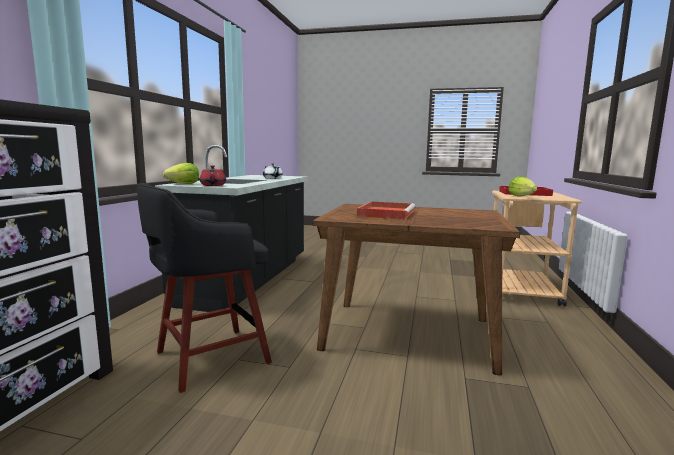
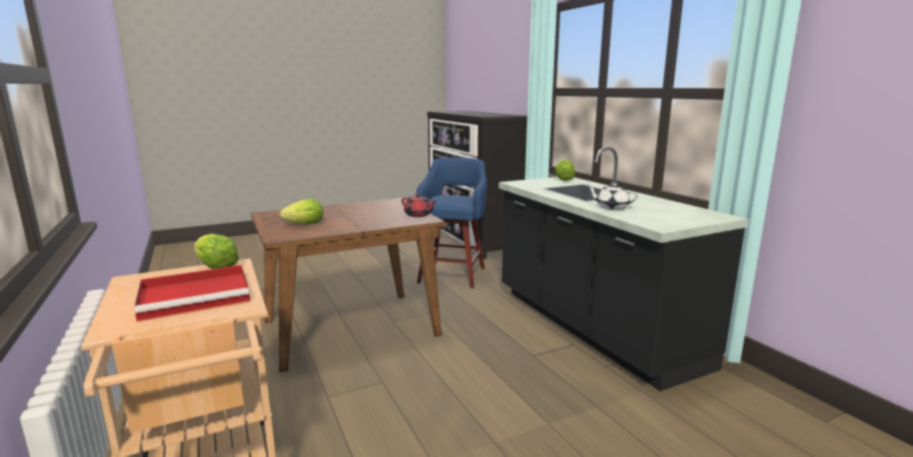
camera: 140 degrees right, 5 degrees up
(208, 358) = (453, 274): black stool -> blue stool
(213, 185) = (535, 181): red teapot -> red teapot (418, 215)
(386, 213) = (369, 213): red tray -> none
(457, 214) = (305, 224): none -> lettuce

